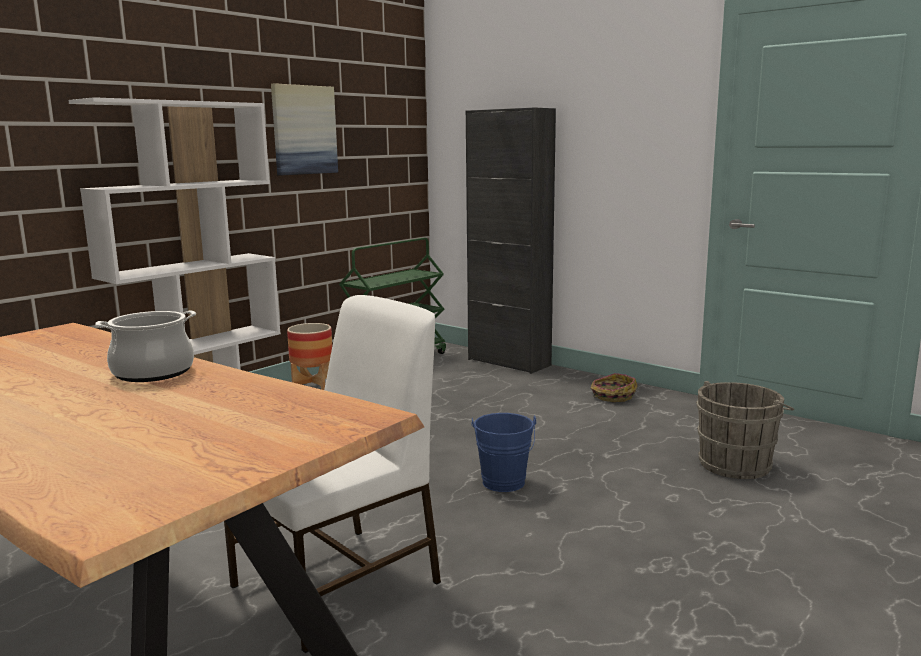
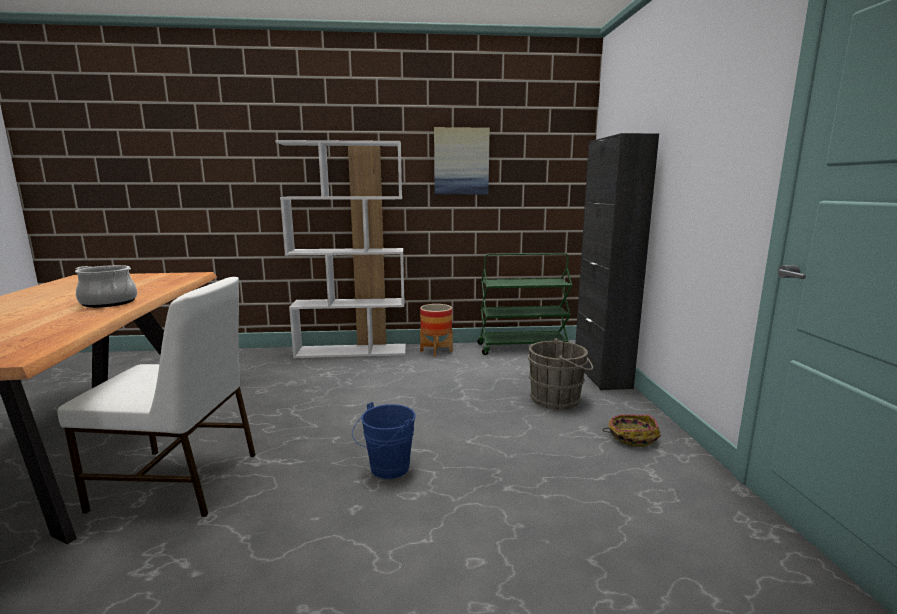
camera: 45 degrees right, 0 degrees up
(737, 463) = (617, 571): grey bucket -> grey bucket (558, 399)

